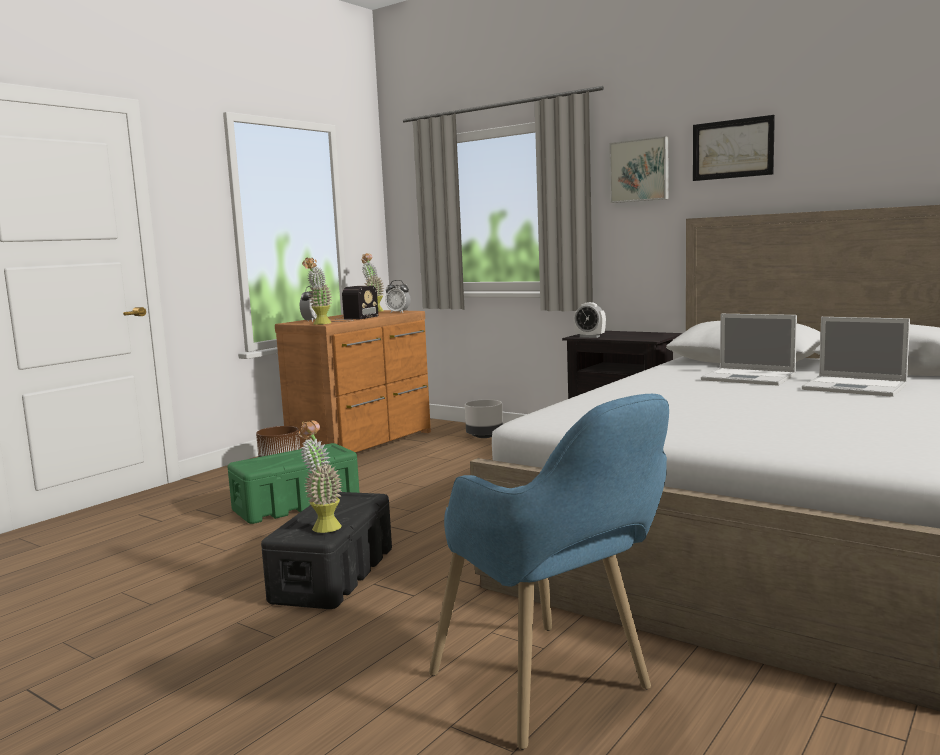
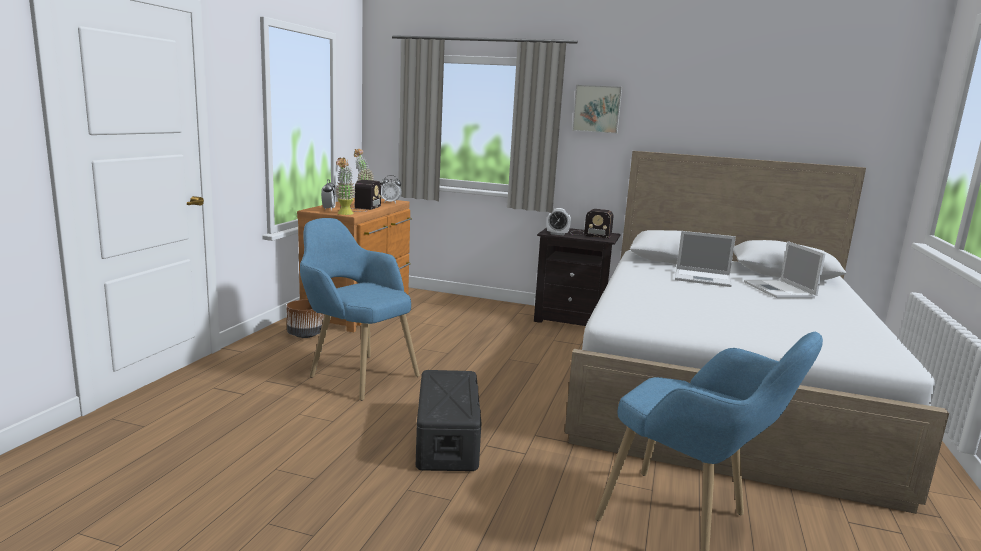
camera: 20 degrees left, 5 degrees up
(297, 504) = (355, 373): green storage box -> blue armchair
(323, 525) = (456, 404): potted plant -> none
(484, 436) = (454, 304): grey planter -> none
(635, 335) = (589, 234): none -> radio
(732, 149) = (670, 103): picture -> none
(856, 387) = (780, 290): laptop -> laptop turned 60 degrees clockwise

